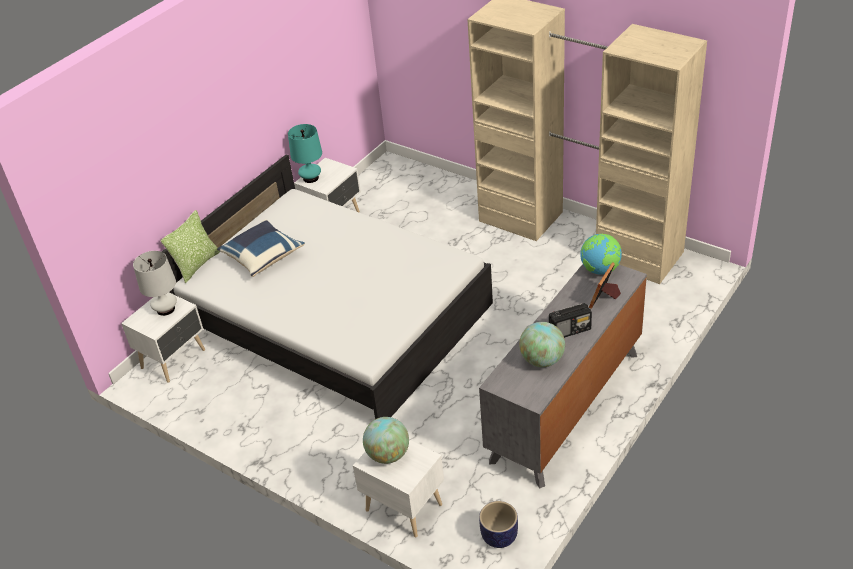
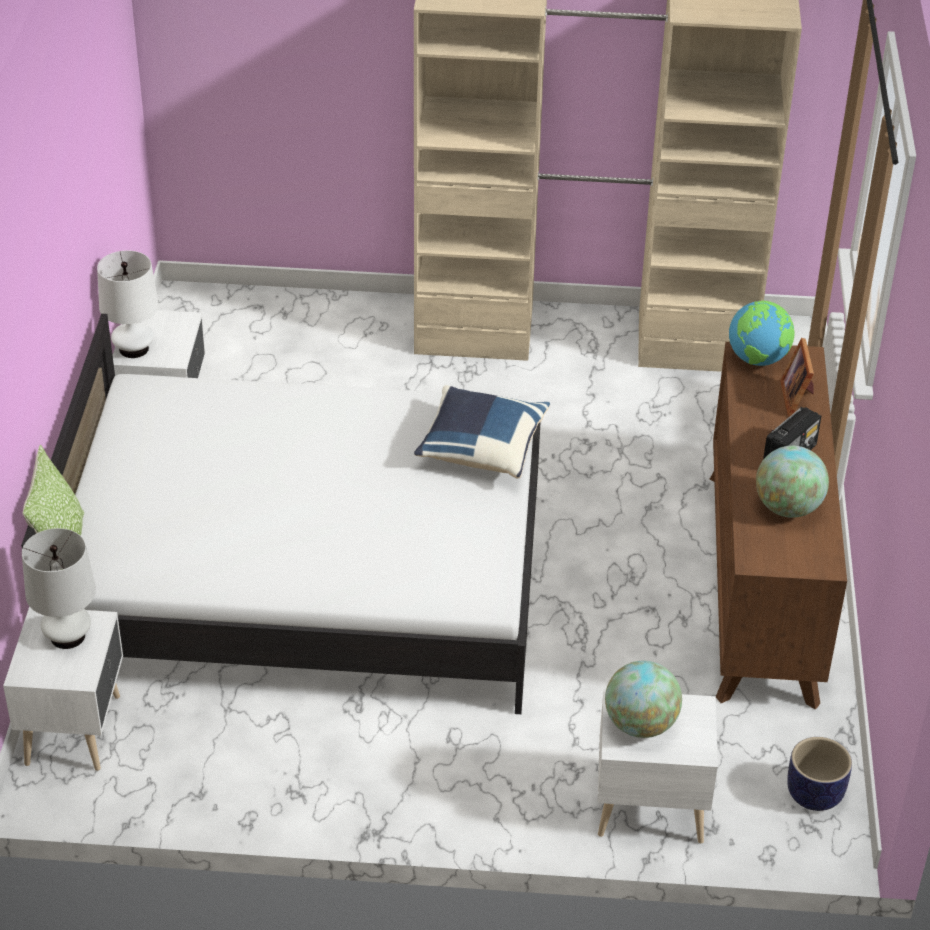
camera: 35 degrees left, 0 degrees up
(262, 257) = (171, 499): blue pillow -> blue pillow (481, 448)
(310, 178) = (133, 349): turquoise table lamp -> white table lamp
(566, 407) = (762, 586): grey dresser -> brown dresser

